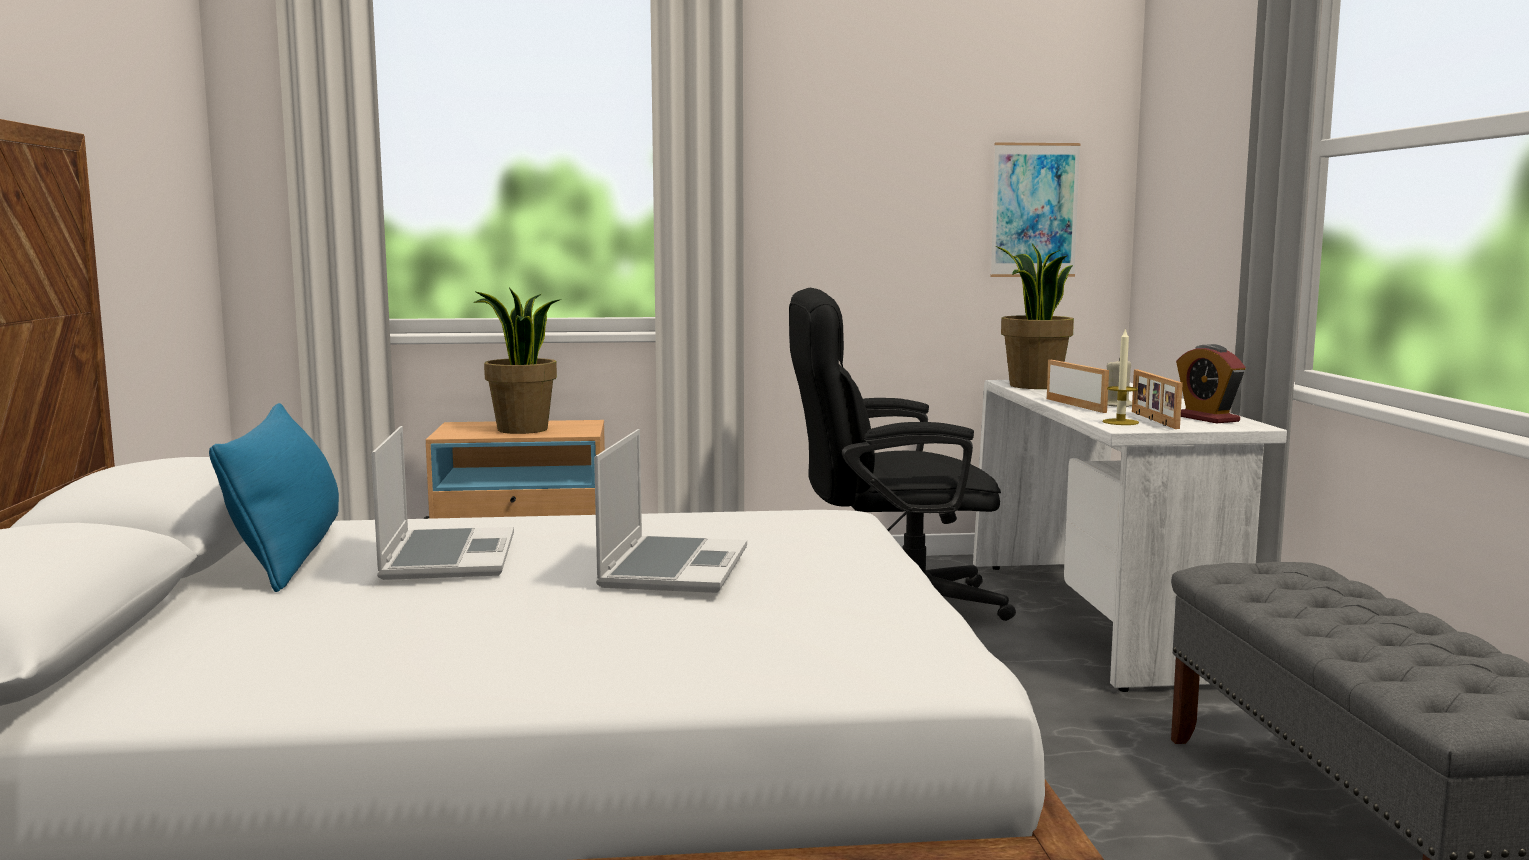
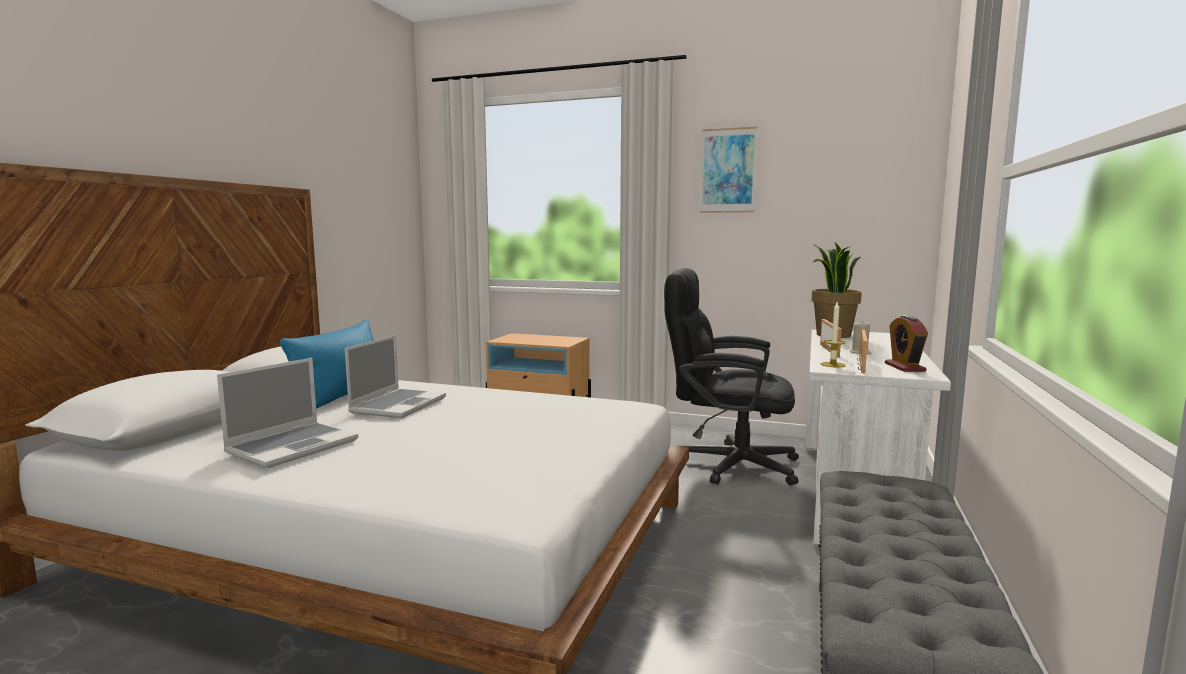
camera: 25 degrees right, 0 degrees up
(522, 430) = (538, 340): potted plant -> none
(672, 568) = (484, 425): laptop -> laptop (293, 446)
(1034, 210) = (864, 219): picture -> picture (728, 170)

